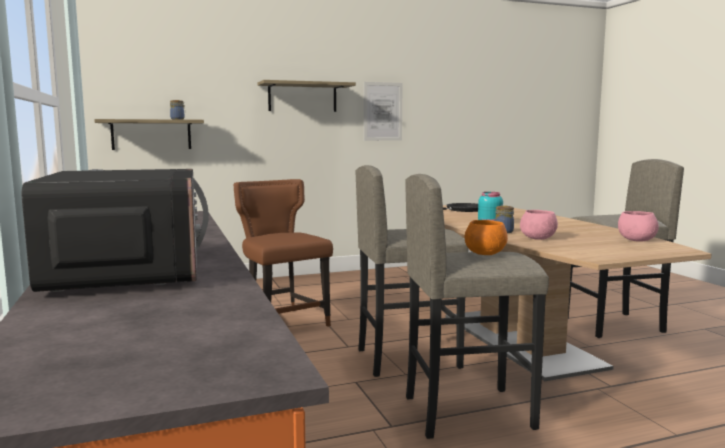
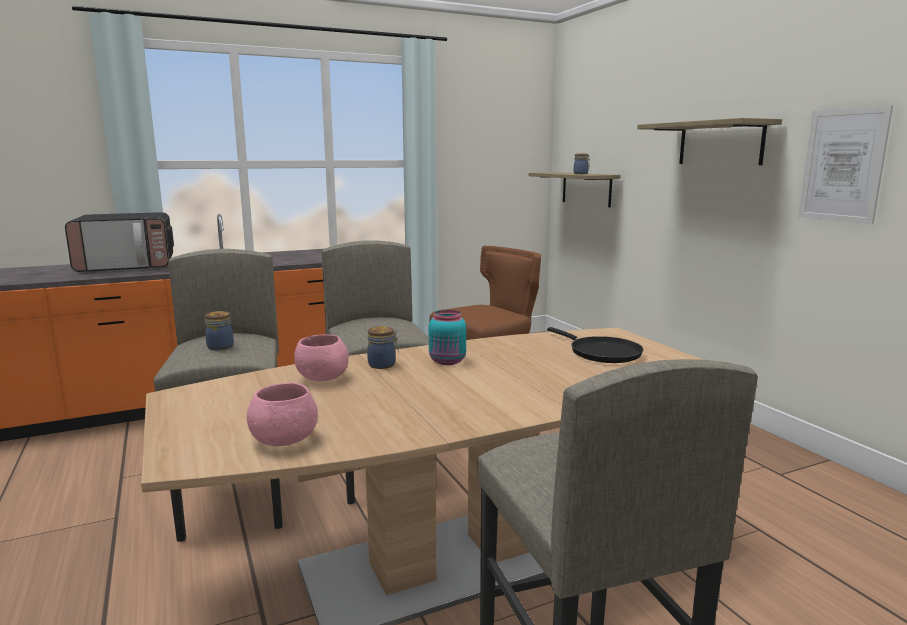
camera: 85 degrees right, 5 degrees up
(484, 254) = (221, 347): orange bowl -> jar

